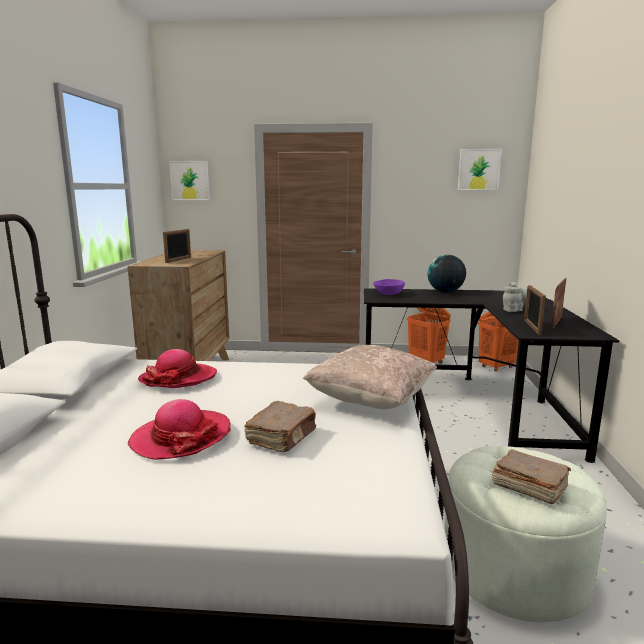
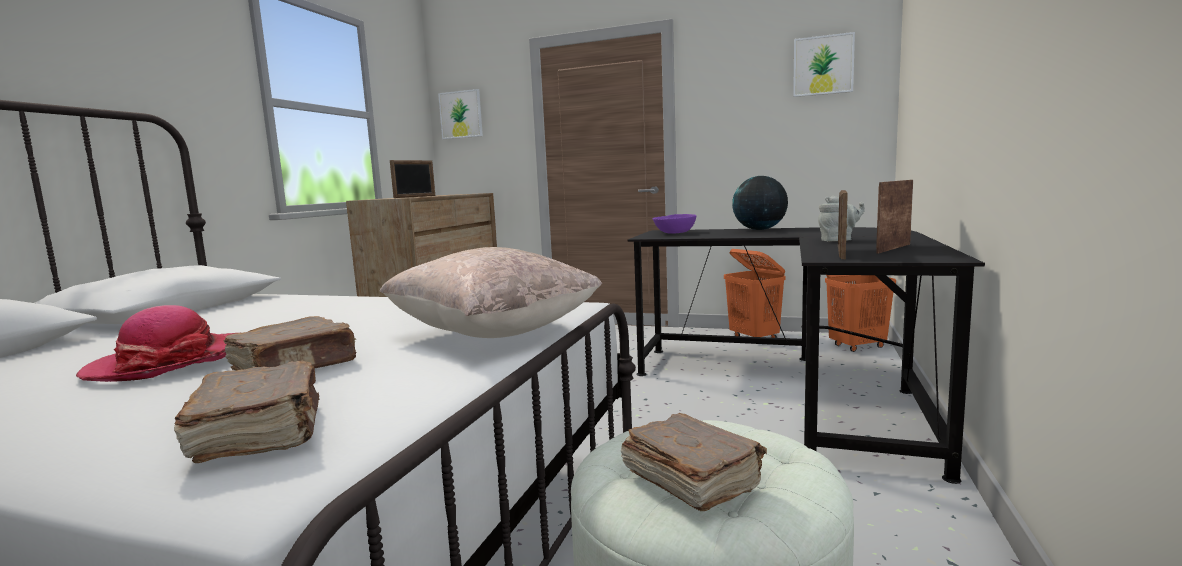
camera: 15 degrees right, 5 degrees down
(178, 378) = (292, 309): hat -> none
(348, 490) = (262, 434): none -> brown book

